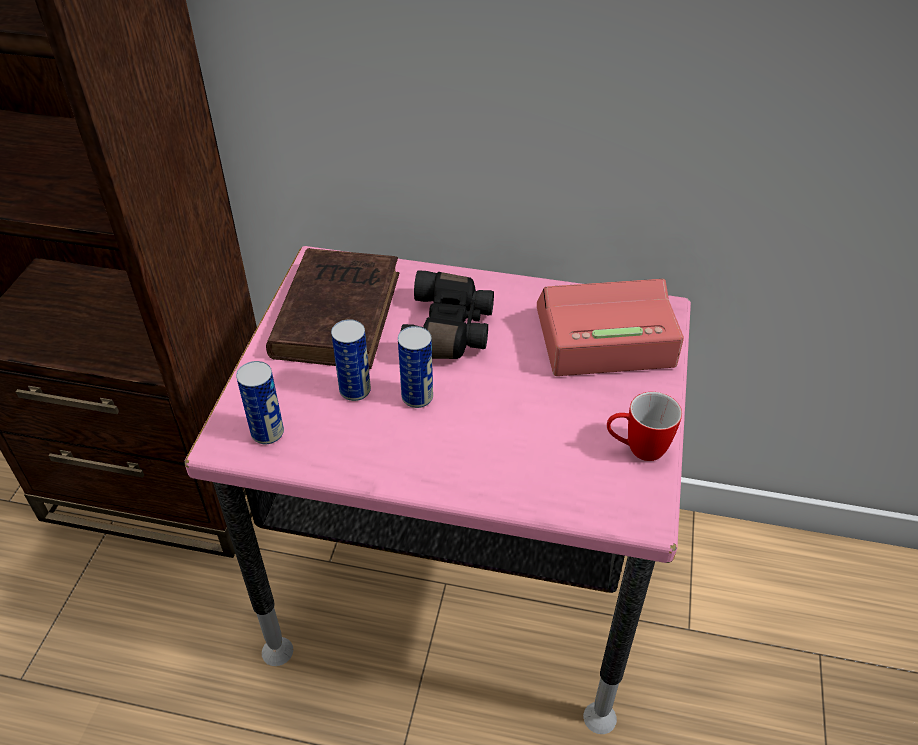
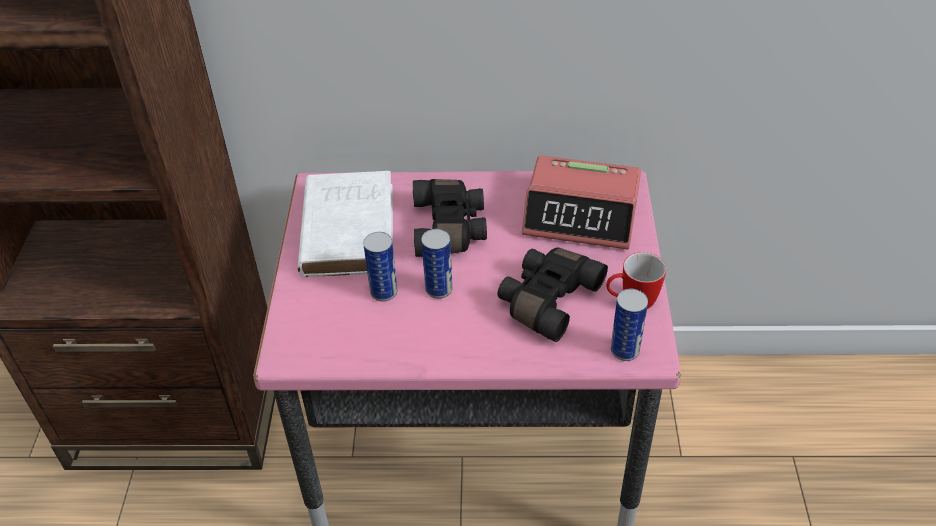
camera: 10 degrees left, 0 degrees up
(267, 433) = (319, 340): can -> can (625, 350)
(338, 312) = (348, 227): brown book -> white book
(537, 429) = (547, 299): none -> black binoculars
(603, 338) = (581, 214): alarm clock -> alarm clock turned 150 degrees counterclockwise

